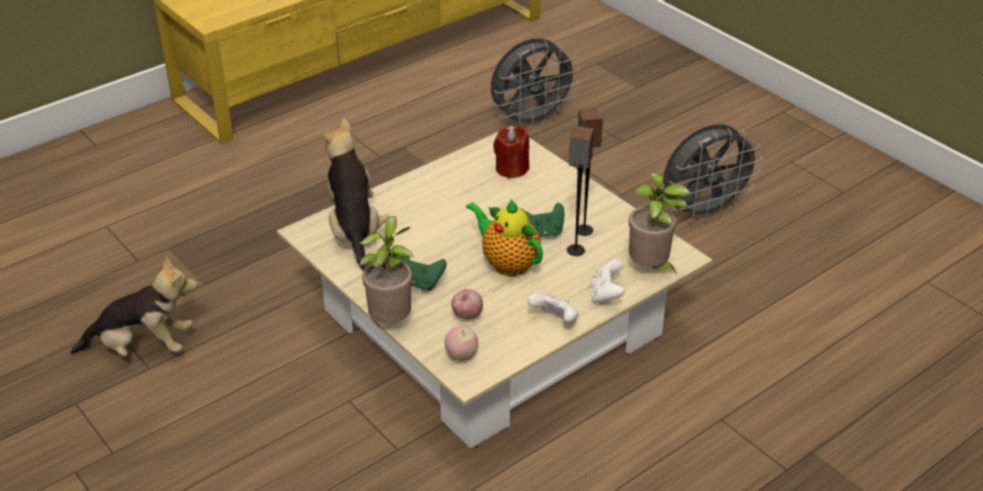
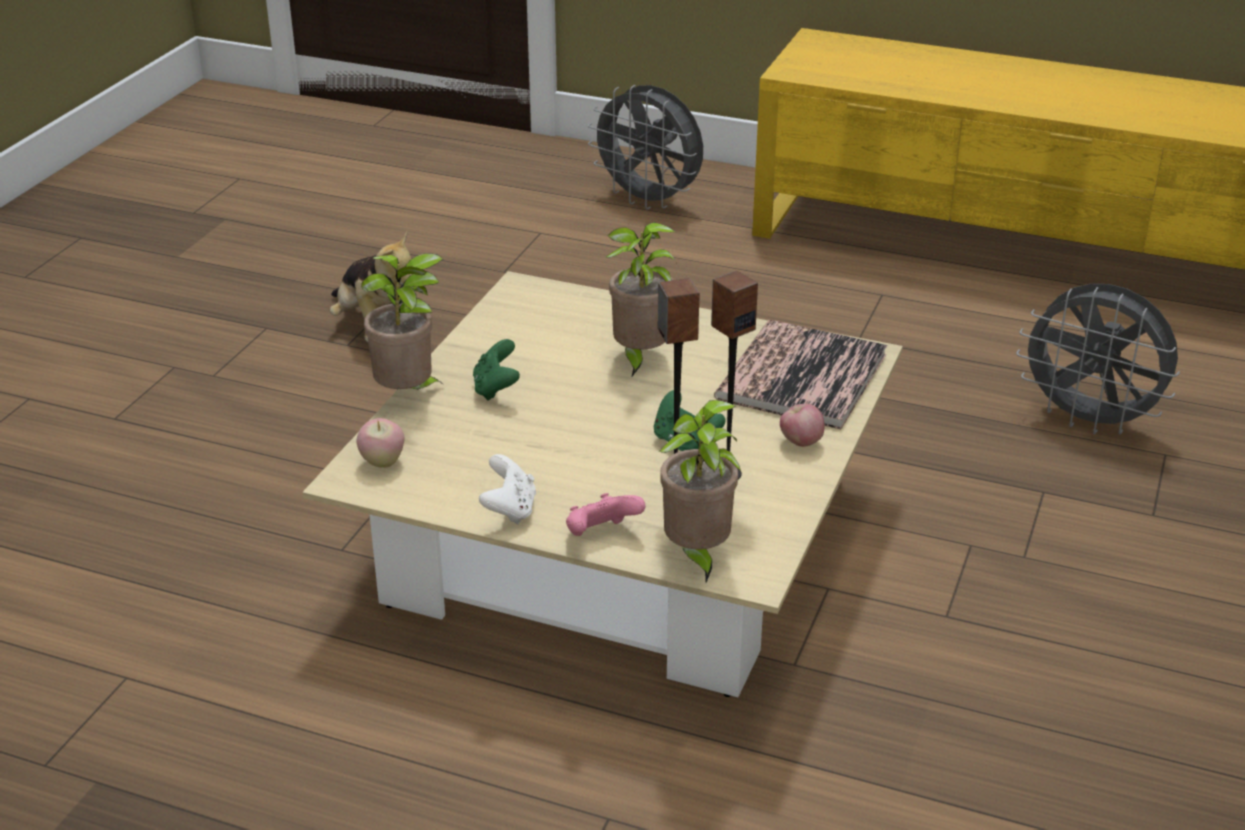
camera: 60 degrees right, 5 degrees down
(355, 232) = (551, 316): plush toy -> none
(438, 217) = (639, 358): none -> potted plant
(467, 316) = (462, 442): apple -> apple (800, 442)
(507, 263) = (594, 437): teapot -> none
(511, 169) = (802, 376): red candle -> book
(606, 295) = (601, 535): white game controller -> pink game controller
(703, 212) = (1077, 652): grey fan -> grey fan (649, 201)

